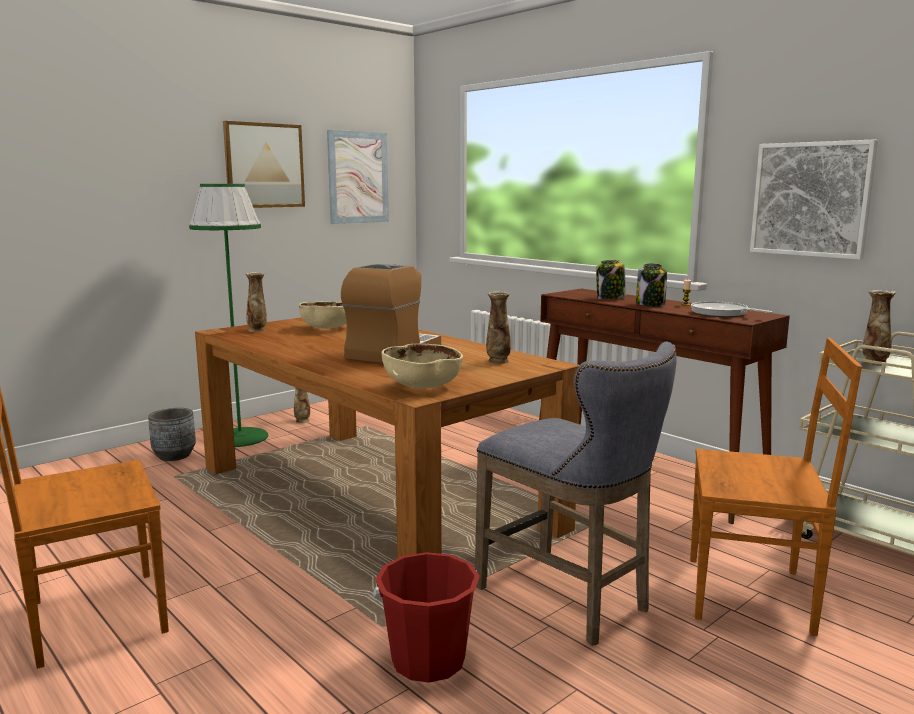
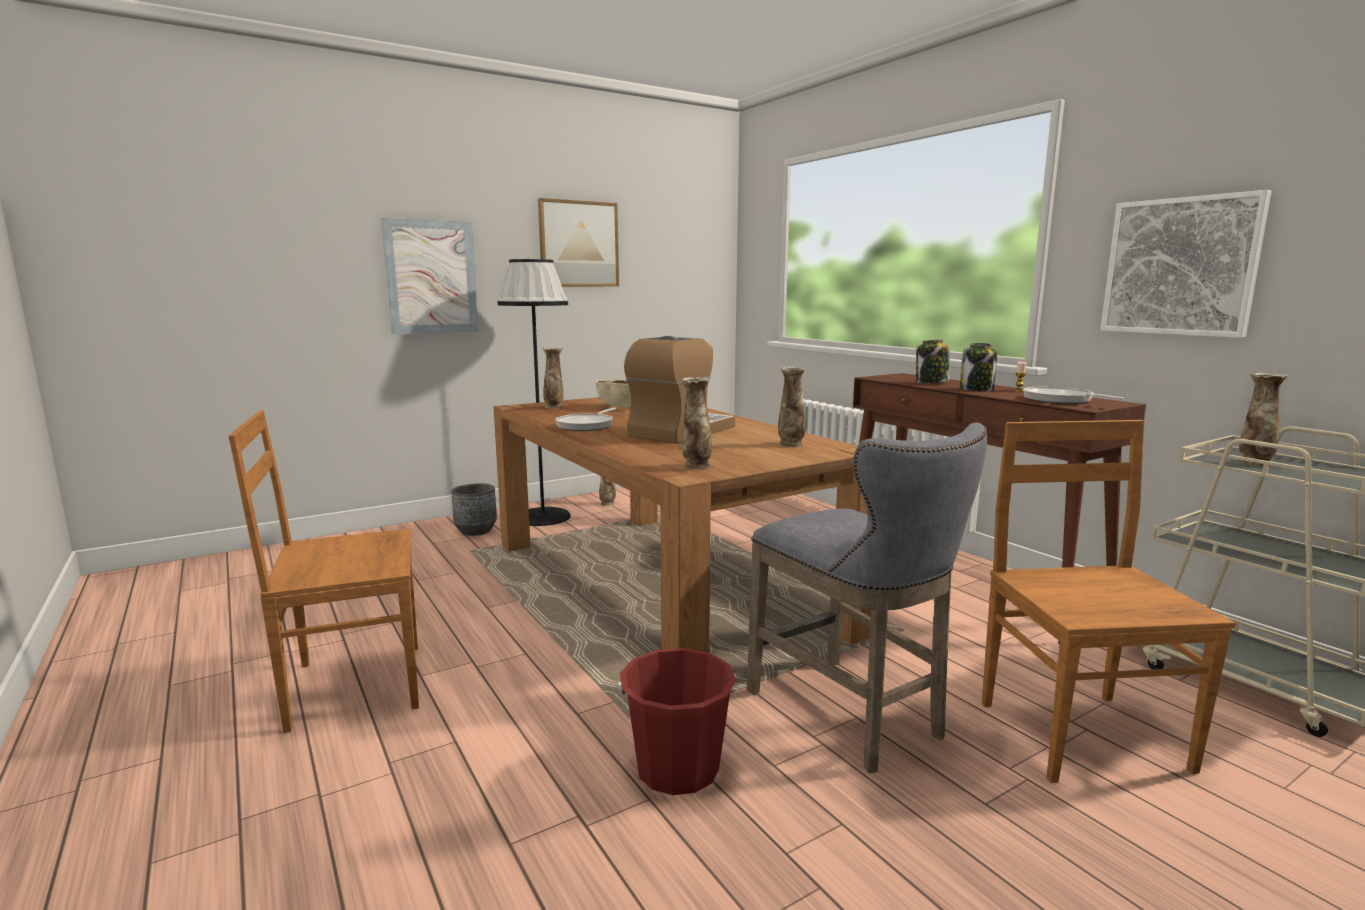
camera: 10 degrees right, 0 degrees up
(240, 437) = (543, 517): green floor lamp -> black floor lamp
(300, 349) = (587, 425): none -> frying pan
(358, 177) = (676, 258): picture -> picture (431, 277)
(422, 386) = (696, 466): beige bowl -> vase
(753, 595) = (1078, 732): brown chair -> brown chair turned 120 degrees counterclockwise

